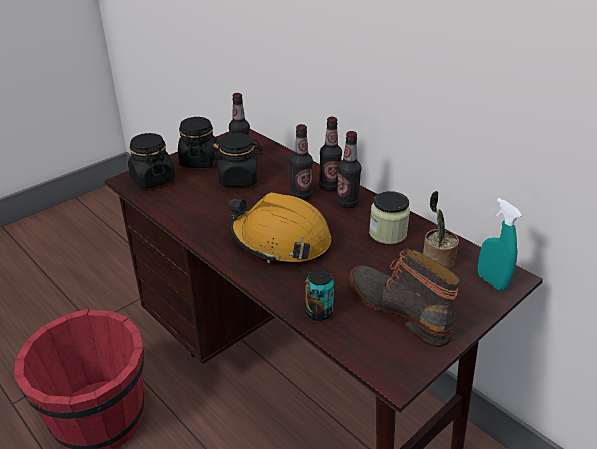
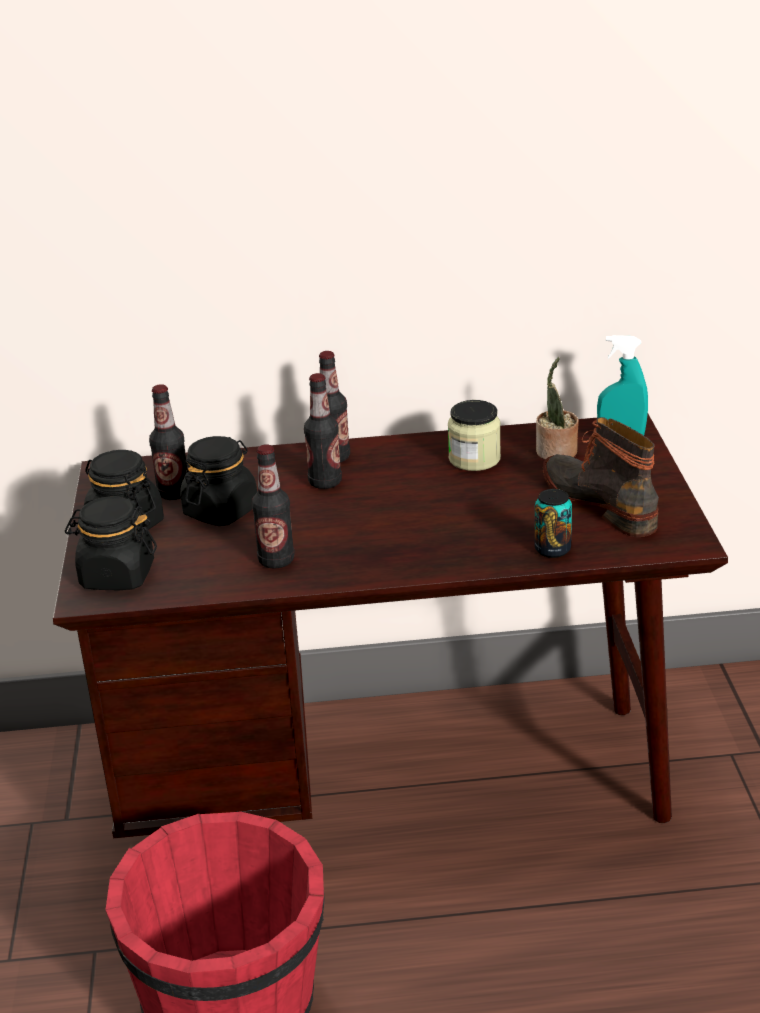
camera: 50 degrees left, 5 degrees down
(281, 241) = (399, 528): orange hard hat -> none
(347, 203) = (384, 459): bottle -> bottle (276, 560)
(400, 308) = (601, 502): boot -> boot turned 60 degrees clockwise

